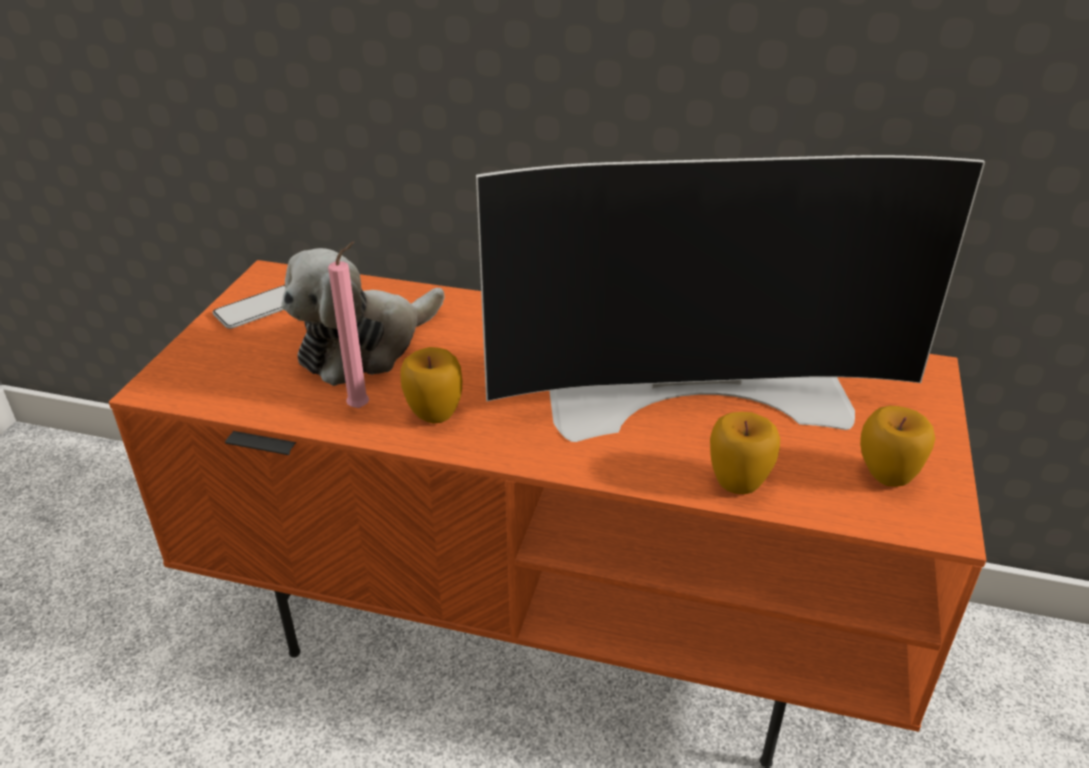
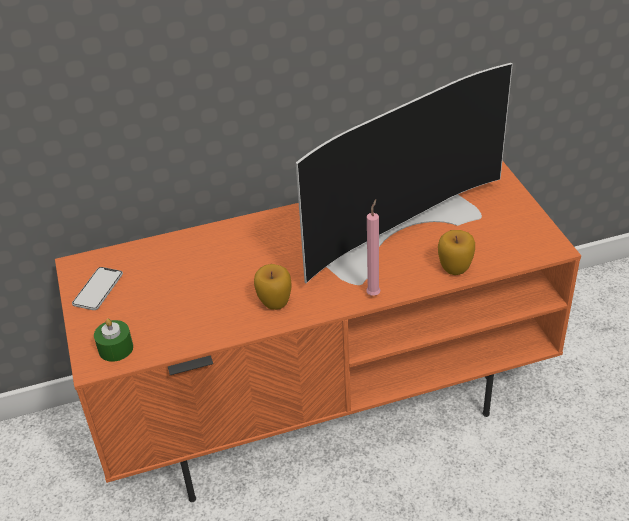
camera: 30 degrees left, 5 degrees up
(198, 380) = (115, 348): none -> green candle
(362, 406) = (231, 318): pink candle -> pink candle (374, 293)
(364, 347) = (192, 284): plush toy -> none
(886, 476) = (515, 234): apple -> none

